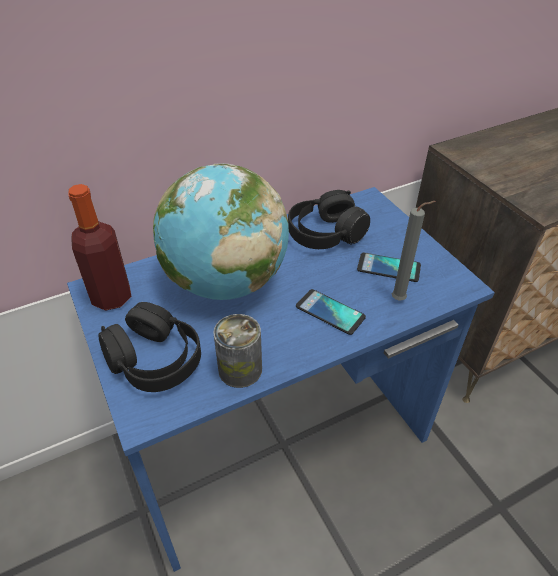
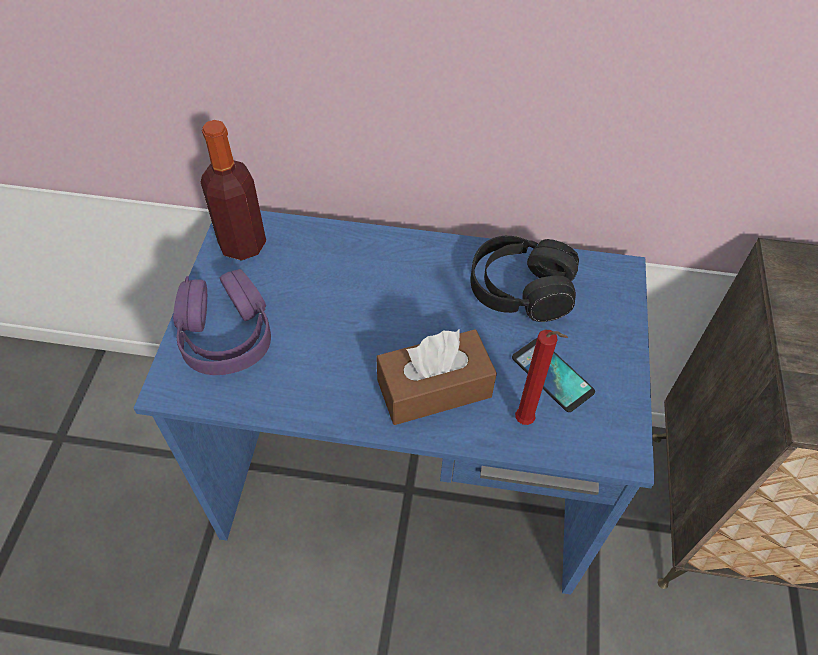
camera: 35 degrees right, 10 degrees up
(155, 360) = (226, 335): black headphones -> purple headphones
(226, 282) = (360, 289): globe -> none
(240, 369) = (290, 394): can -> none
(330, 312) = (434, 388): phone -> brown tissue box
(400, 300) = (526, 422): grey candle -> red candle

